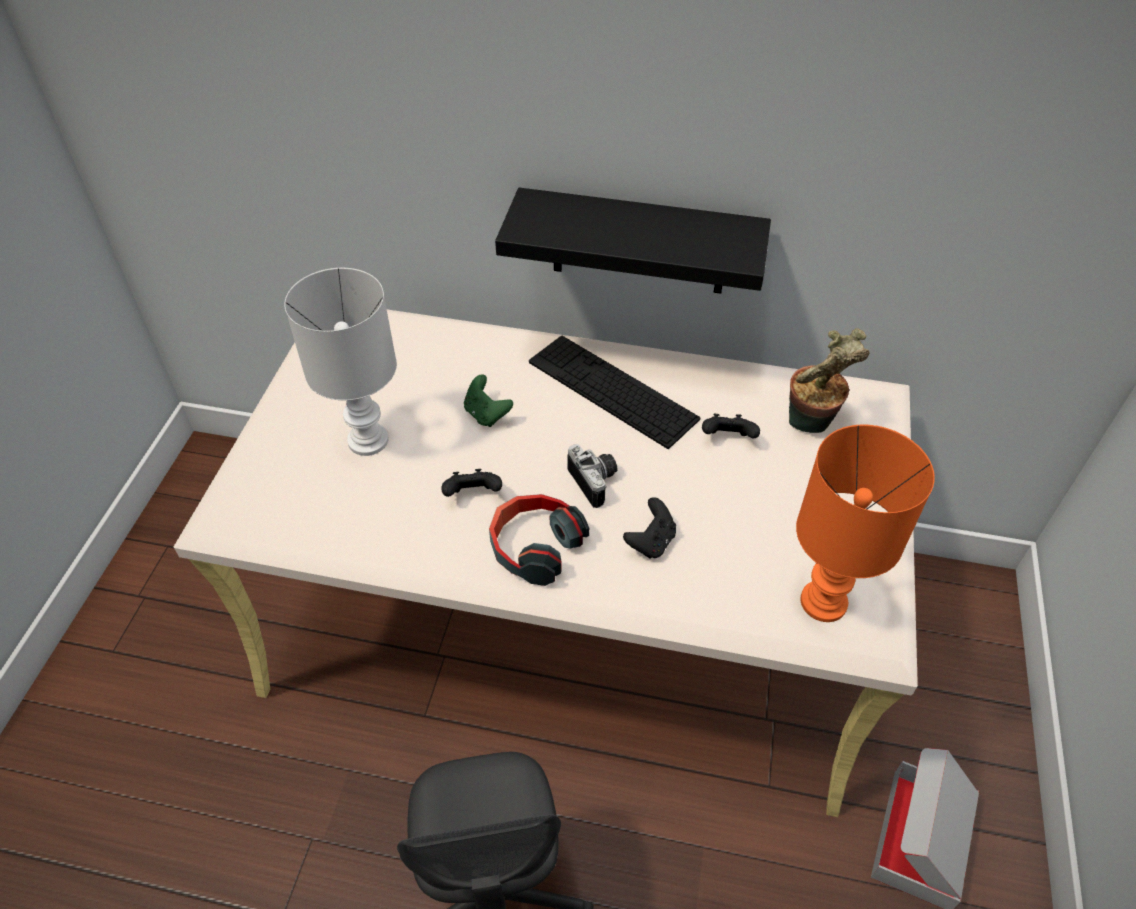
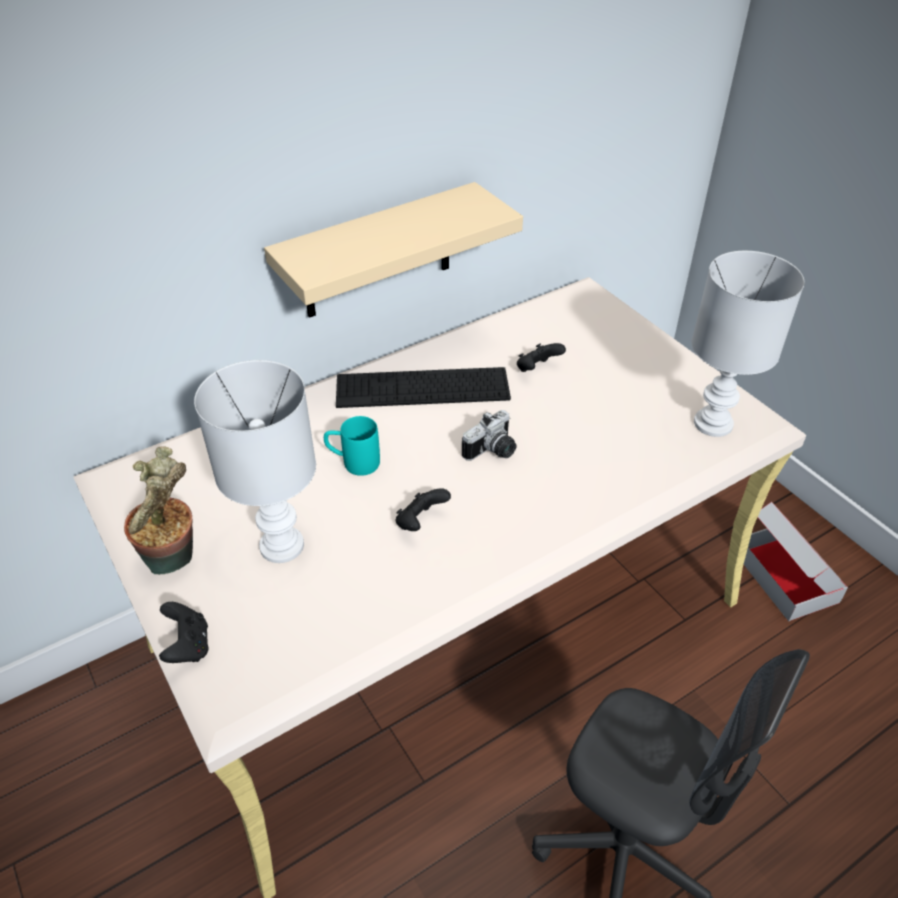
camera: 45 degrees left, 5 degrees down
(486, 414) = (353, 462): green game controller -> turquoise mug
(534, 546) = (510, 522): headphones -> none
(596, 481) = (493, 451): camera -> camera turned 120 degrees clockwise
(639, 242) = (377, 253): black shelf -> beige shelf
(651, 542) = (577, 463): black game controller -> black game controller (188, 646)
(810, 426) = (573, 331): potted plant -> potted plant (175, 562)
(825, 602) = (714, 423): orange table lamp -> white table lamp

